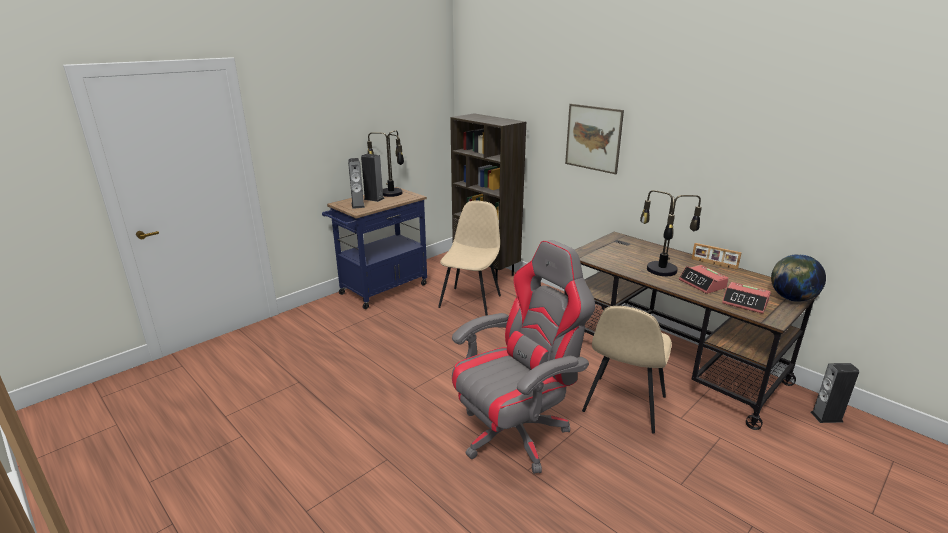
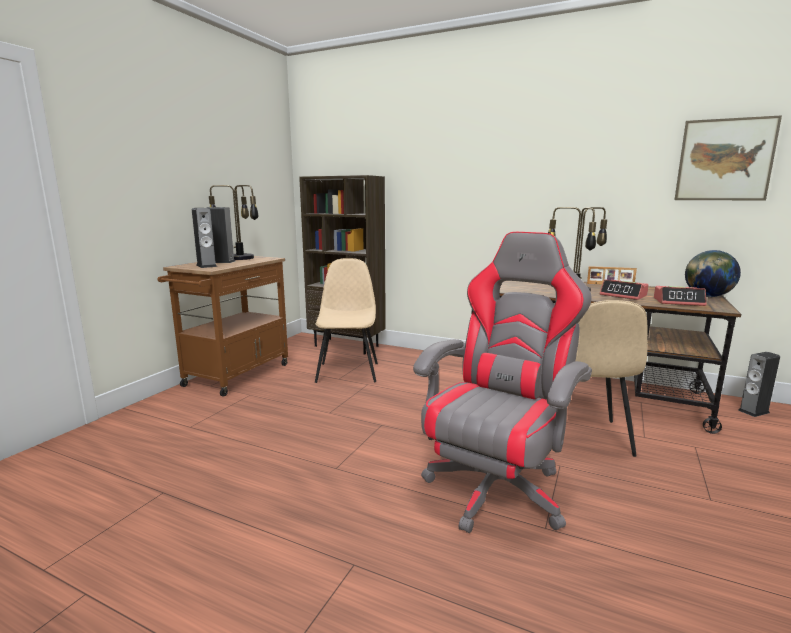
camera: 20 degrees left, 10 degrees down
(381, 290) = (235, 376): blue cart -> brown cart
(593, 138) = (462, 182): picture -> picture (724, 160)

